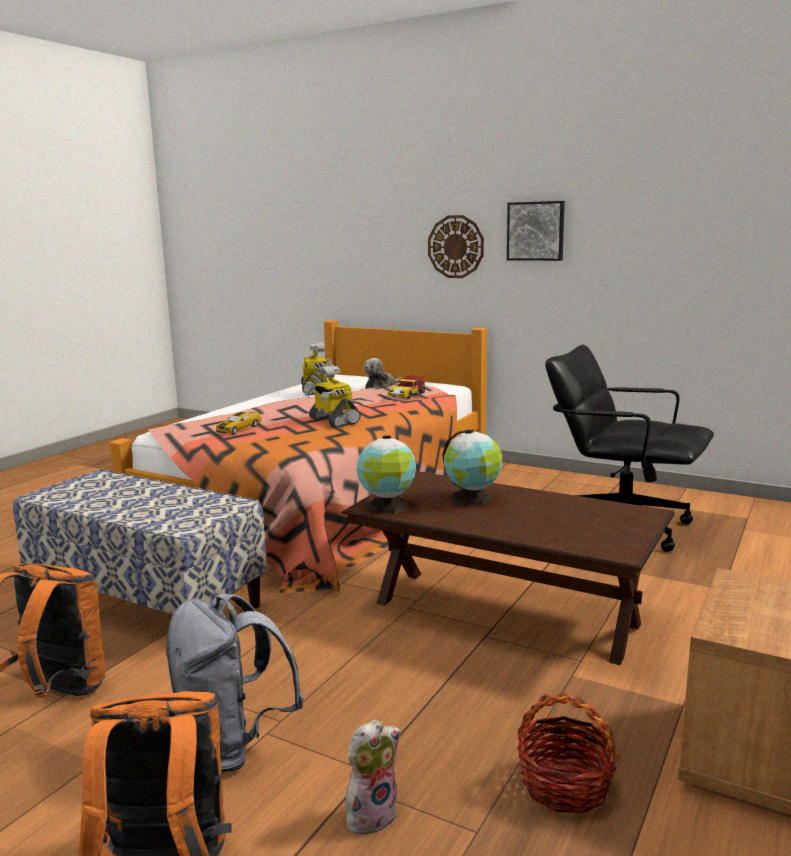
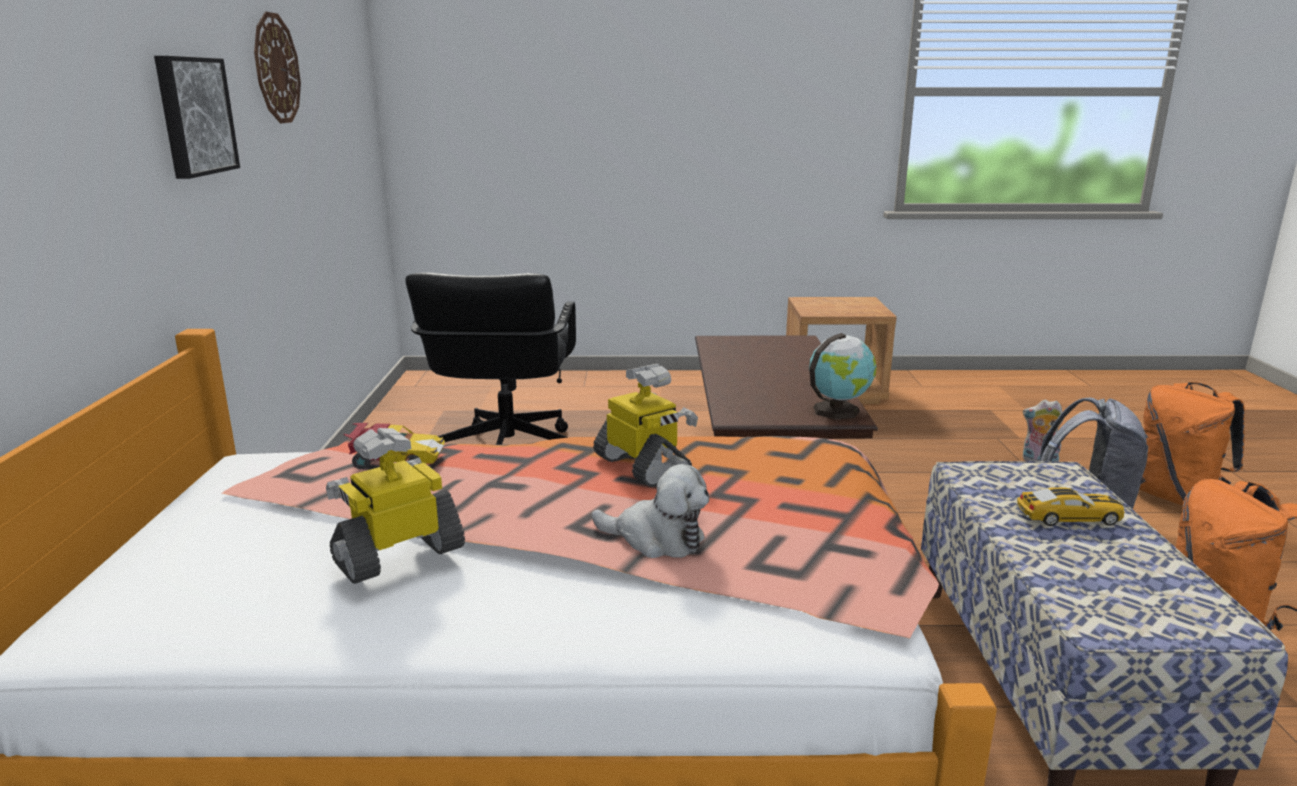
camera: 120 degrees left, 5 degrees up
(238, 429) = (782, 525): toy car -> toy car (1069, 517)
(333, 421) = (644, 466): toy robot -> toy robot turned 60 degrees counterclockwise
(381, 387) = (285, 514): plush toy -> plush toy (656, 539)
(456, 246) = (97, 161): wall clock -> wall clock (276, 68)
(472, 499) = (766, 386): globe -> none
(564, 785) = (929, 426): basket -> none

